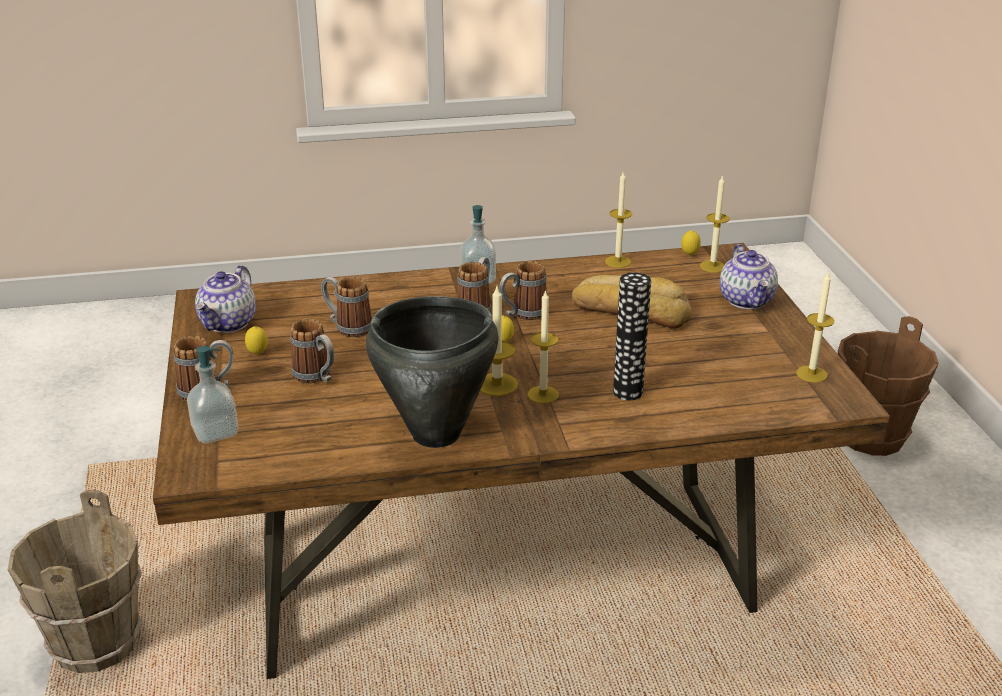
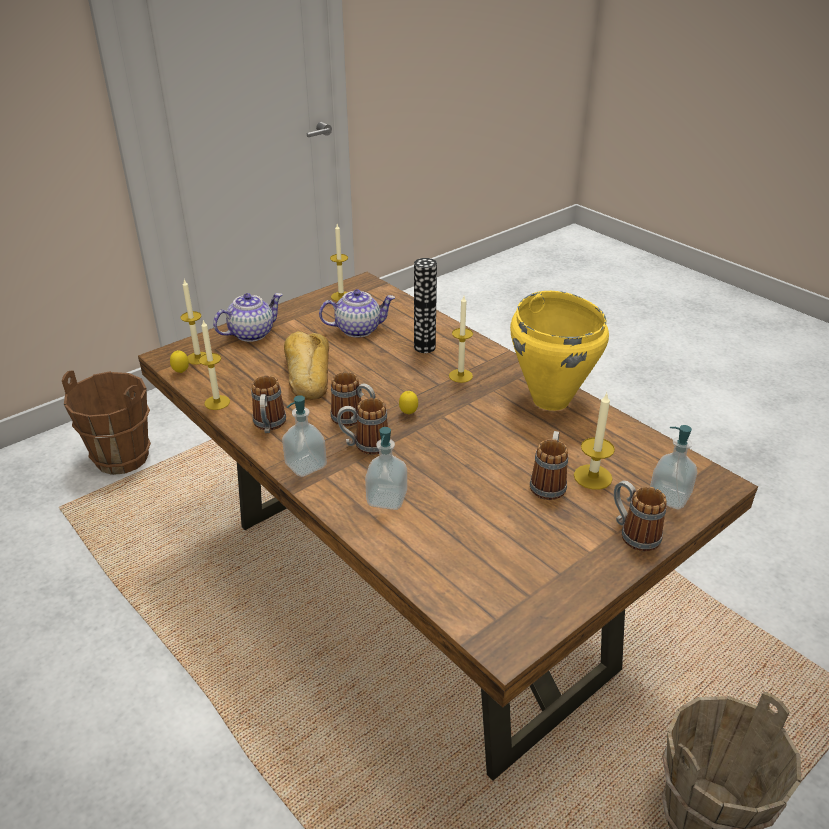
camera: 120 degrees left, 5 degrees up
(229, 323) = (528, 588): teapot -> teapot (358, 329)
(258, 354) = (554, 536): lemon -> none
(347, 327) = (459, 505): mug -> mug (269, 426)
(394, 300) = (387, 499): none -> soap dispenser
(437, 434) = (551, 399): black cooking pot -> yellow cooking pot
(497, 384) = (467, 397): candle -> candle (592, 477)

